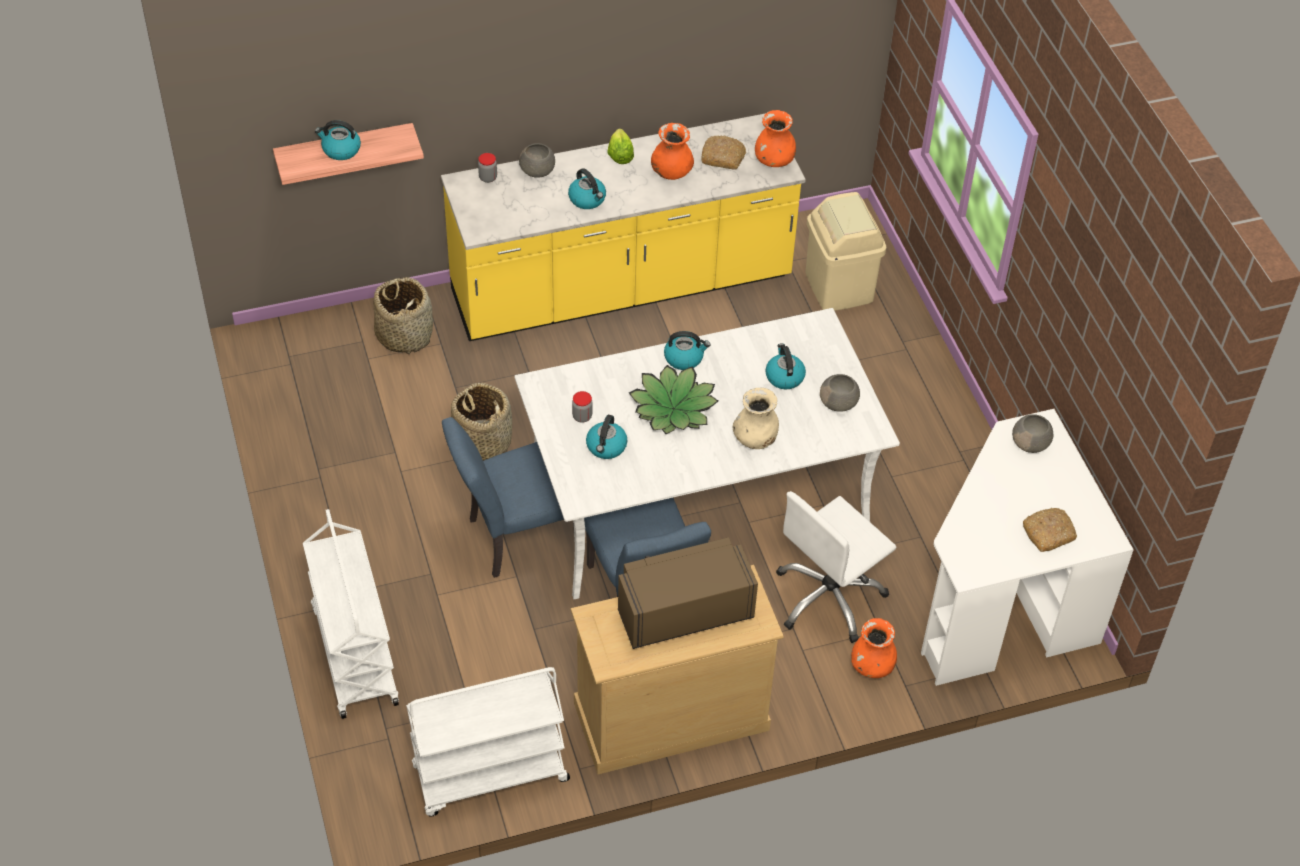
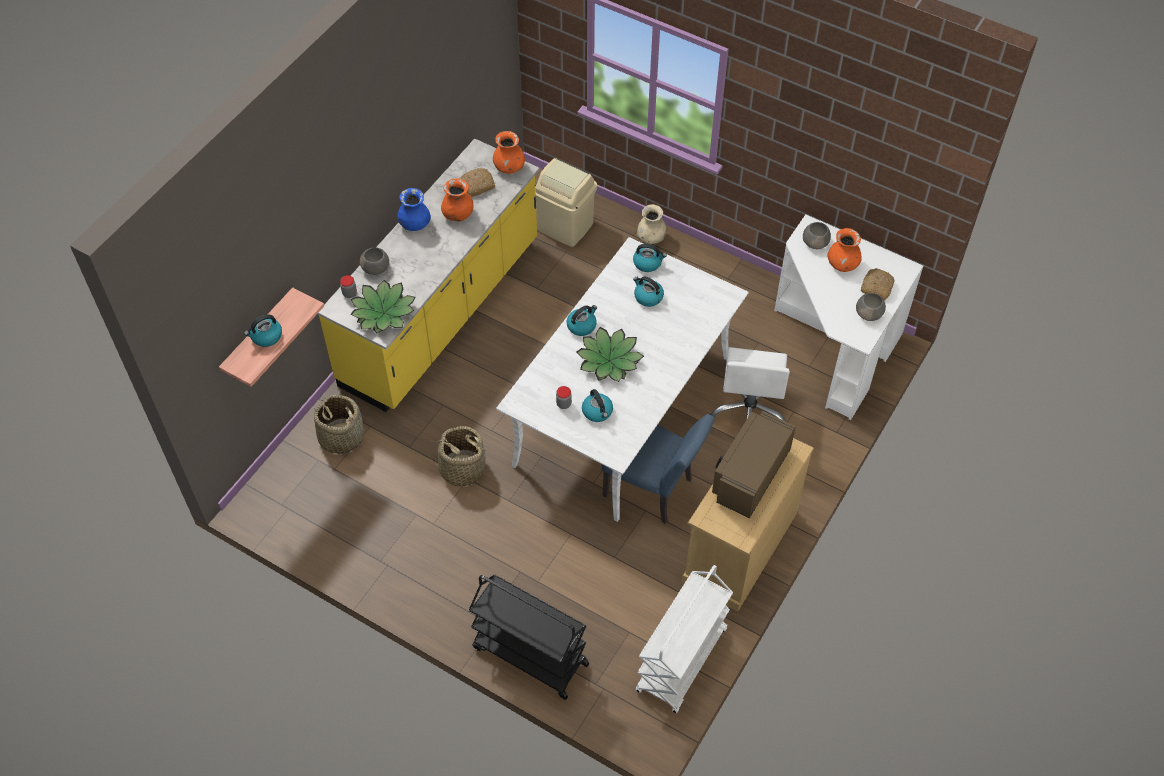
camera: 40 degrees left, 5 degrees up
(354, 654) = (529, 656): white cart -> black cart
(498, 215) = (384, 313): none -> potted plant
(515, 538) = (545, 511): blue chair -> none
(588, 199) = (427, 265): kettle -> kettle (648, 263)
(620, 155) = (415, 224): lettuce -> blue vase
(755, 439) = (672, 345): beige vase -> beige vase (651, 237)
(839, 403) = (693, 291): grey bowl -> grey bowl (869, 313)
(872, 666) = (809, 434): orange vase -> orange vase (842, 264)

